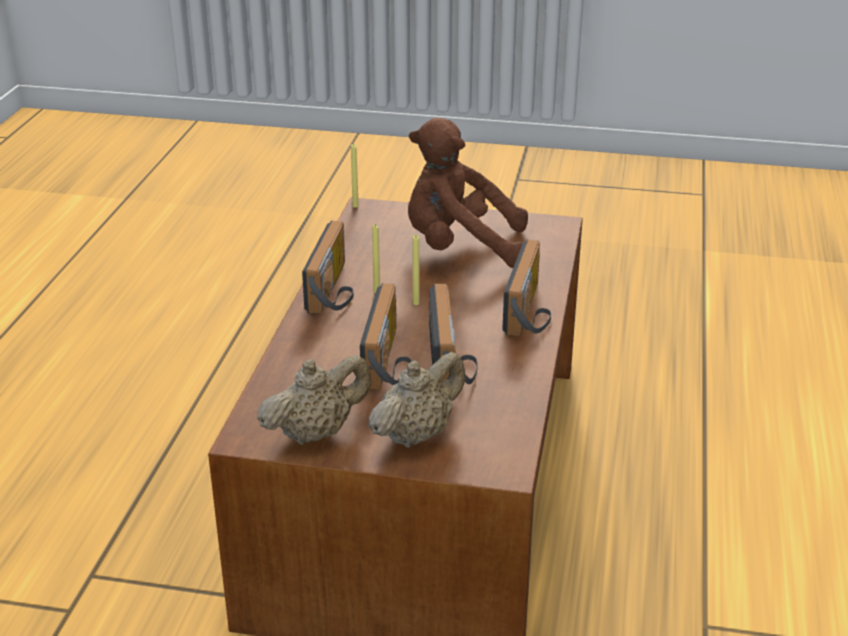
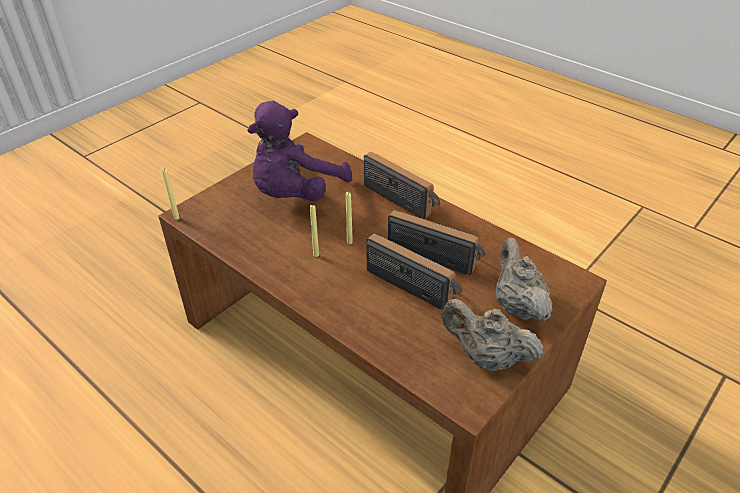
camera: 60 degrees left, 10 degrees up
(316, 433) = (485, 357): beige teapot -> beige teapot turned 60 degrees counterclockwise
(335, 290) = (293, 275): radio -> none
(460, 249) = (295, 194): brown plush toy -> purple plush toy

